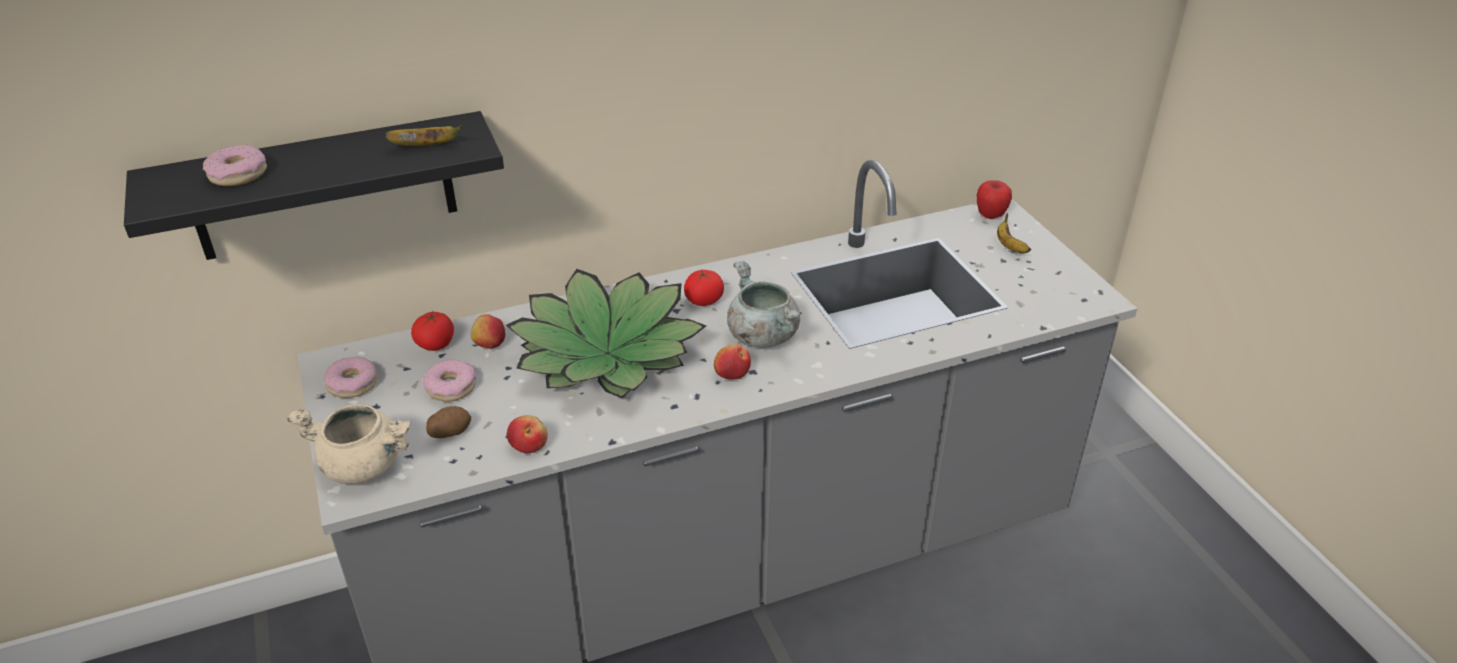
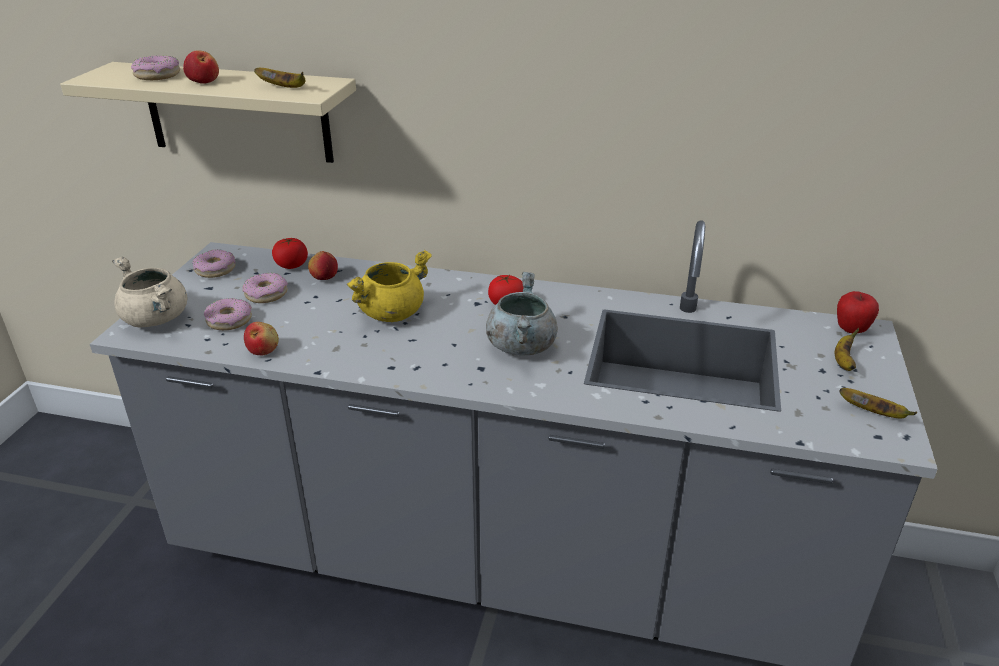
camera: 35 degrees right, 5 degrees down
(323, 187) = (237, 112): black shelf -> beige shelf
(450, 431) = (229, 320): potato -> donut
(607, 353) = (391, 313): potted plant -> yellow cooking pot
(731, 373) = (463, 362): apple -> apple (204, 81)
(1065, 282) = (873, 413): none -> banana

